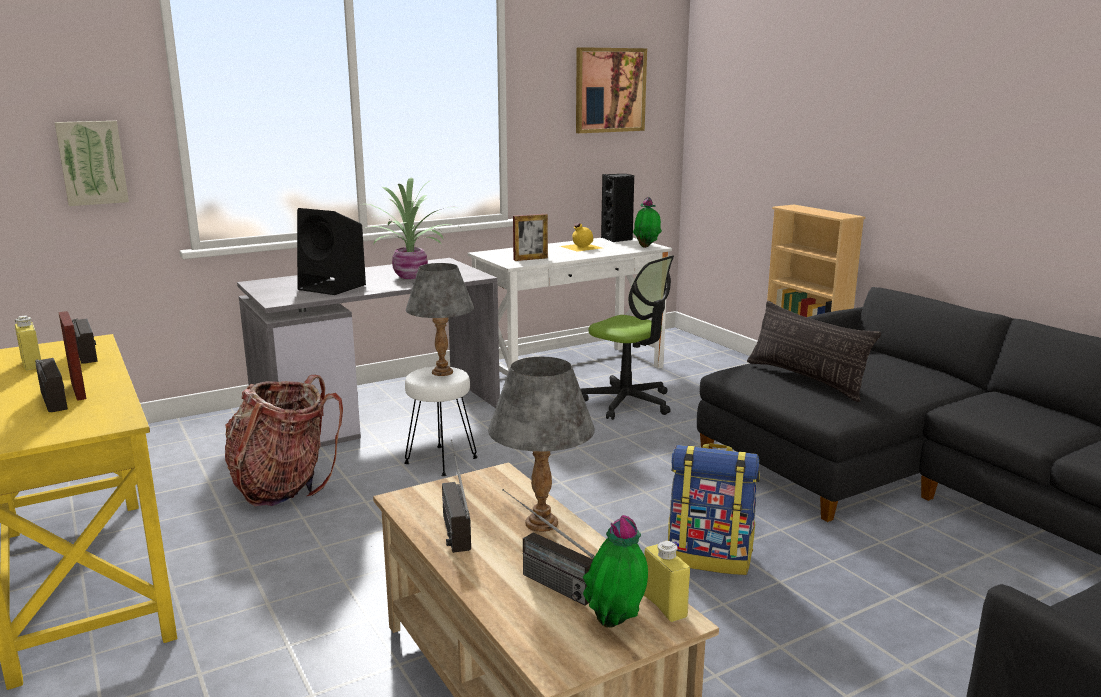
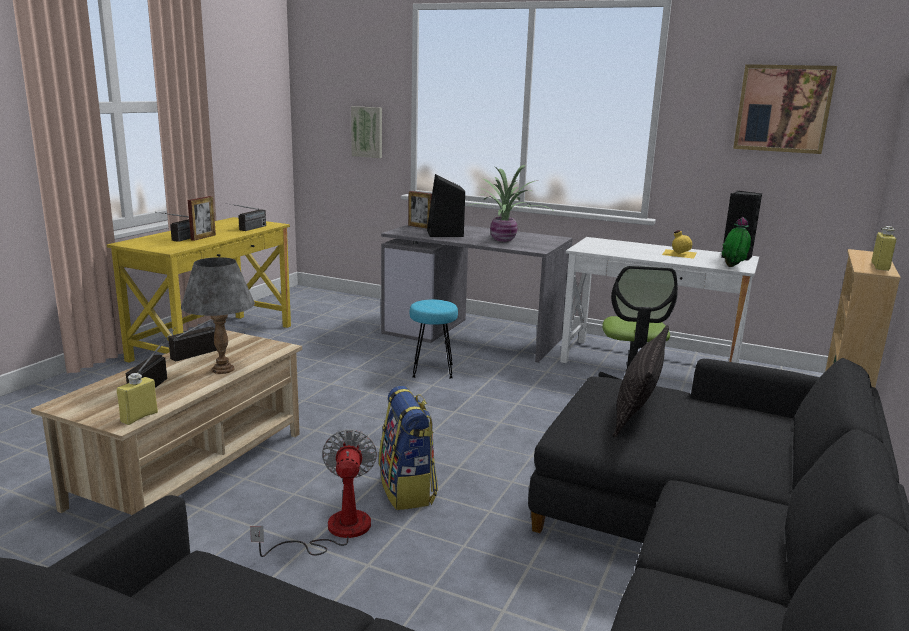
camera: 55 degrees right, 0 degrees up
(32, 364) = (230, 225): yellow bottle -> yellow bottle (880, 267)
(283, 486) = (347, 345): backpack -> none
(440, 461) = (432, 370): white stool -> turquoise stool
(442, 372) = (438, 305): grey table lamp -> none
(530, 259) = (605, 249): picture frame -> picture frame (420, 227)
(616, 626) = (109, 409): potted plant -> none
(763, 623) = (334, 531): none -> fan

